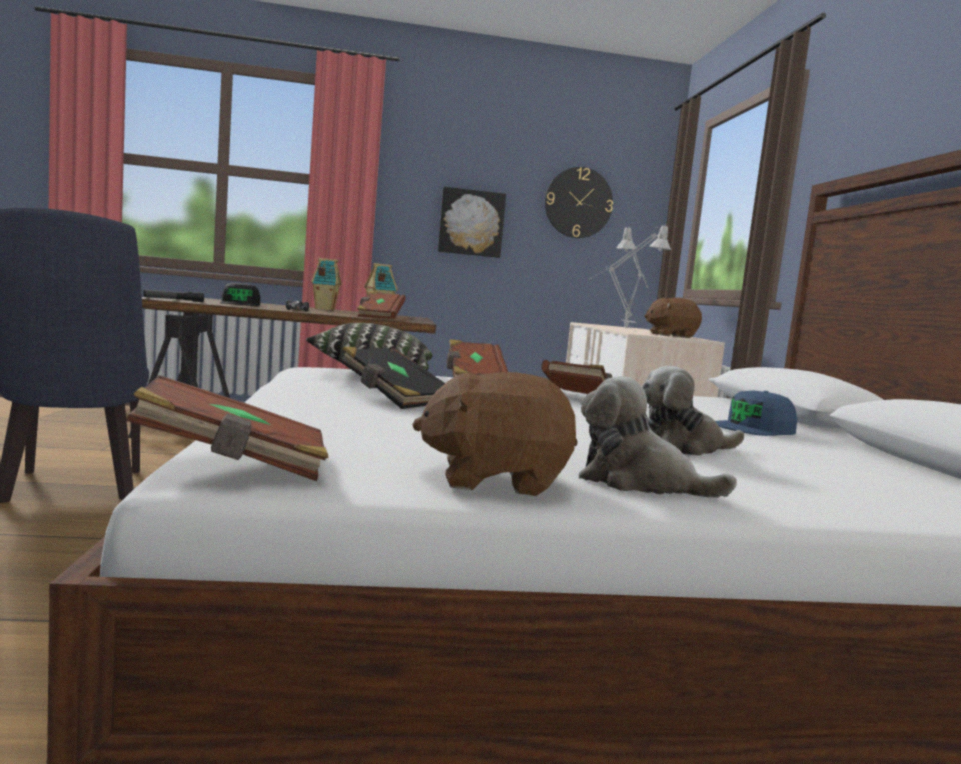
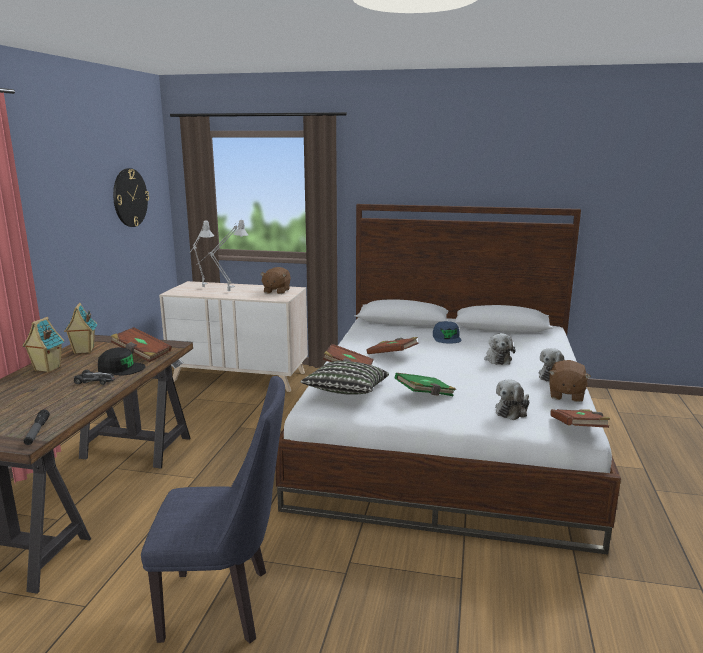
camera: 70 degrees left, 10 degrees up
(240, 304) = (45, 402): black cap -> black cap (121, 368)
(343, 432) = (512, 411): none -> plush toy
(394, 398) = (425, 395): black book -> green book
(471, 223) = (78, 236): picture -> none

